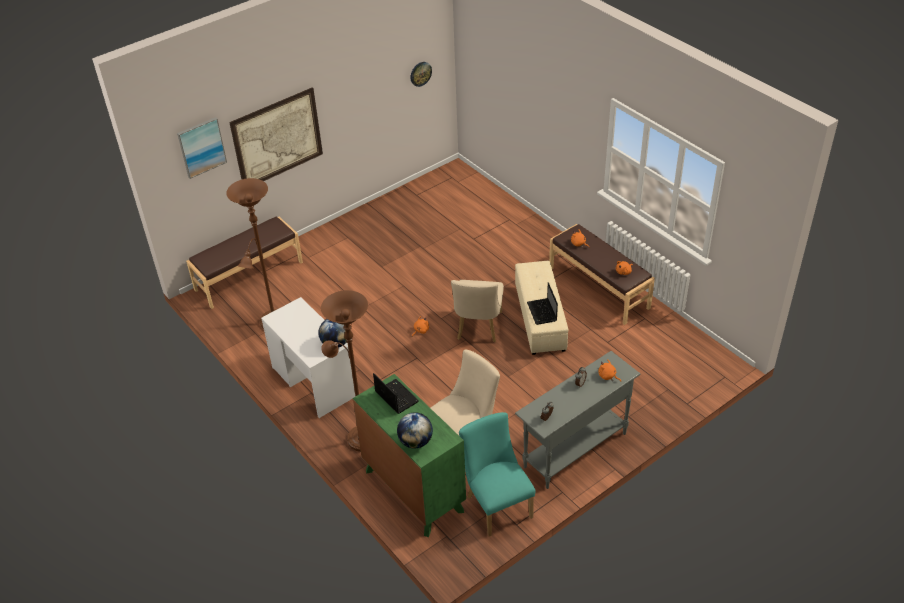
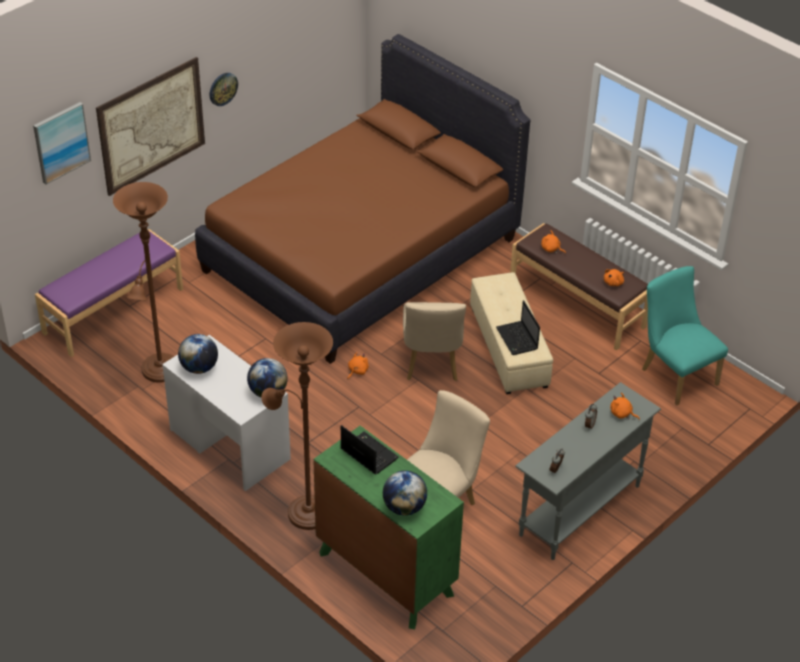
camera: 10 degrees left, 0 degrees up
(248, 276) = (113, 310): brown bench -> purple bench
(288, 322) = (199, 368): none -> globe
(420, 73) = (325, 32): wall clock -> wall clock (223, 88)
(439, 242) = (360, 254): none -> brown bed
(496, 503) = (493, 582): turquoise chair -> turquoise chair (675, 374)

